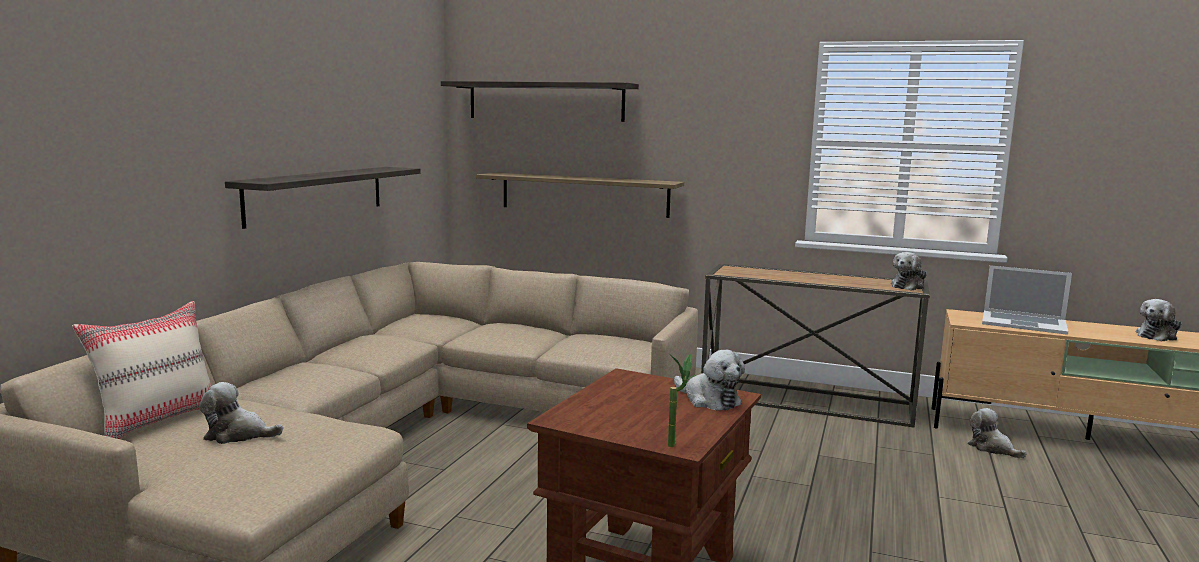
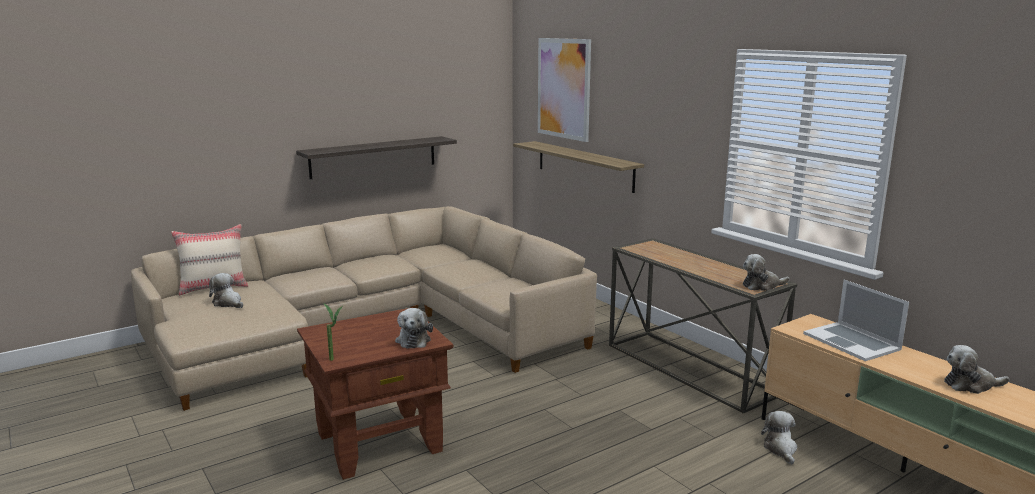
camera: 35 degrees right, 5 degrees up
(545, 101) = (564, 88): shelf -> picture

